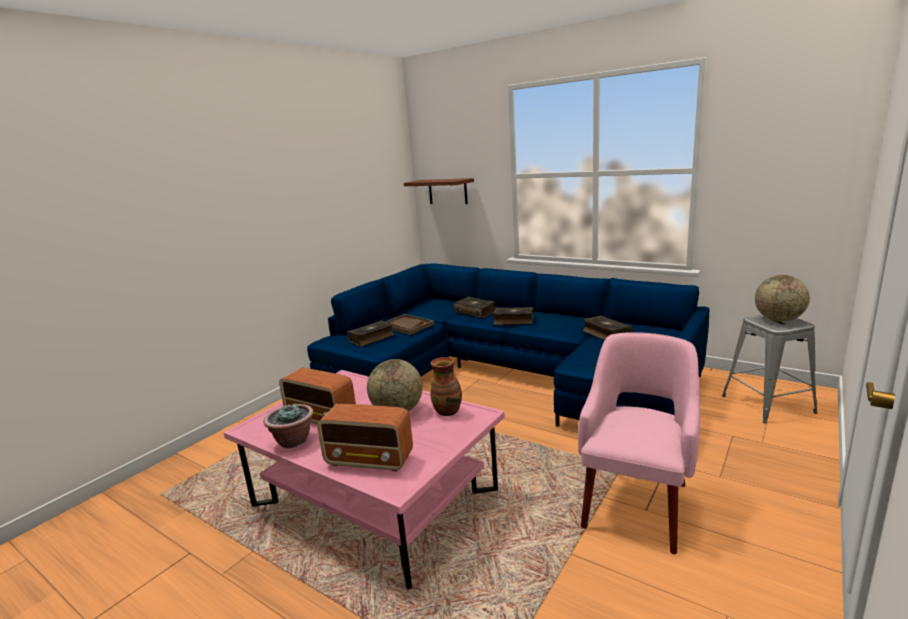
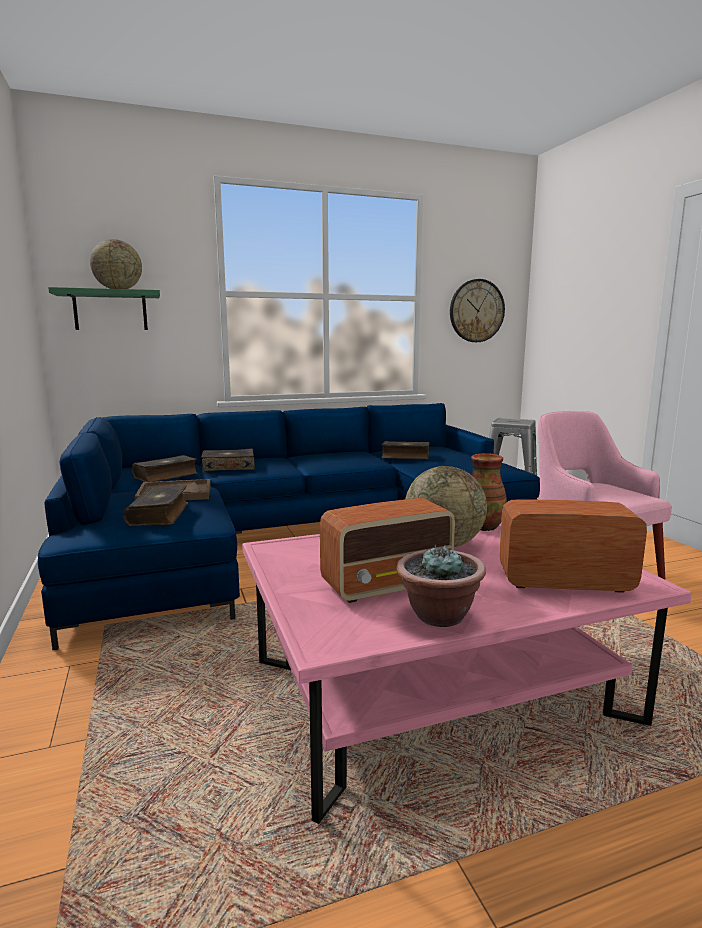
camera: 55 degrees left, 5 degrees down
(370, 460) = (563, 582): radio -> radio turned 135 degrees counterclockwise
(447, 191) = (110, 311): brown shelf -> green shelf
(513, 321) = (295, 465): book -> book (166, 476)
(778, 320) = (512, 420): globe -> globe (118, 290)
(780, 180) = (476, 311): none -> wall clock

